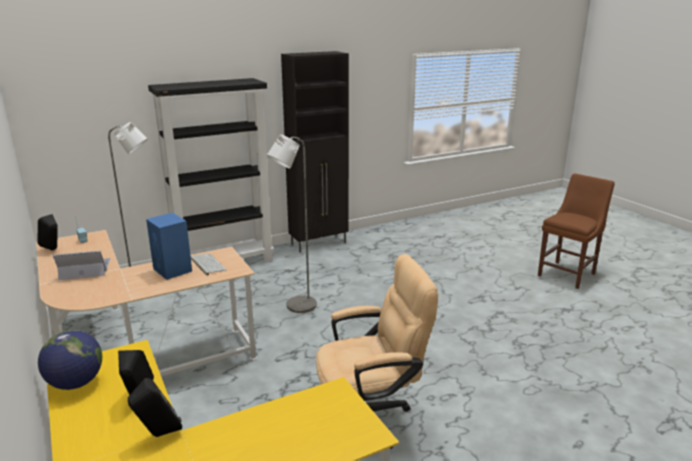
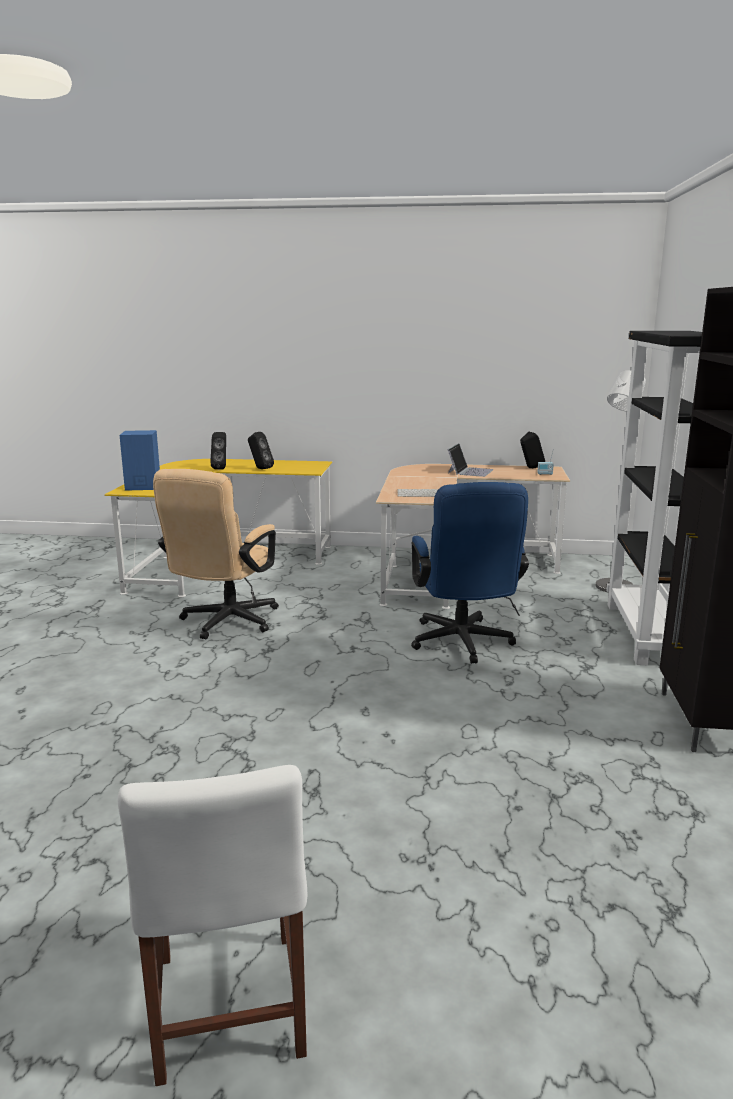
camera: 125 degrees right, 5 degrees down
(76, 383) = (300, 463): globe -> none
(173, 270) = (426, 486): blue speaker -> blue speaker (142, 487)
(296, 307) = (462, 644): grey floor lamp -> blue office chair
(568, 274) = (228, 1013): brown chair -> white chair

